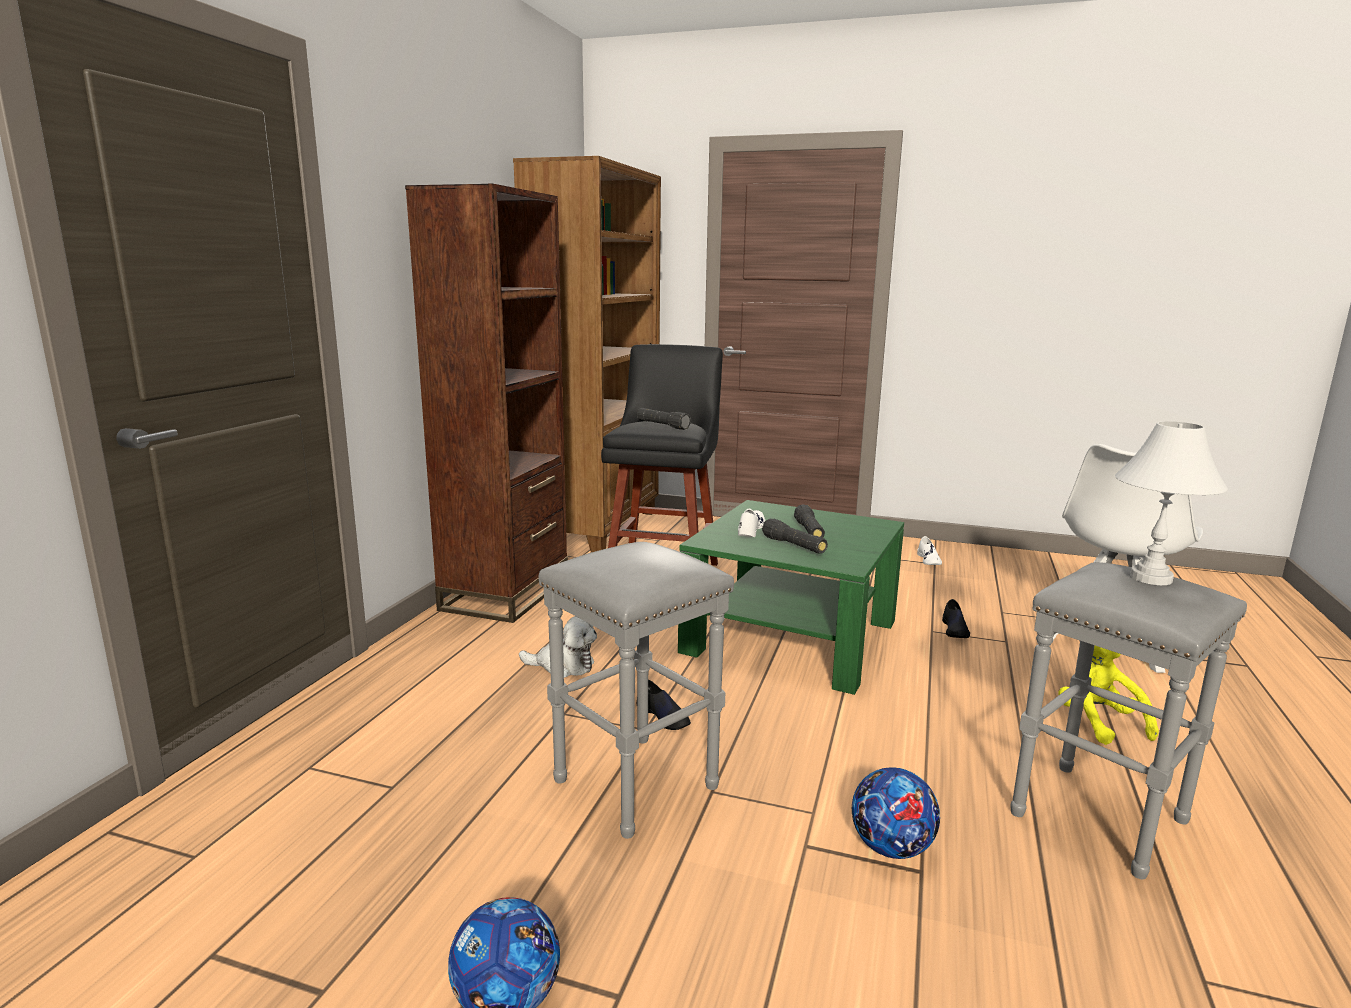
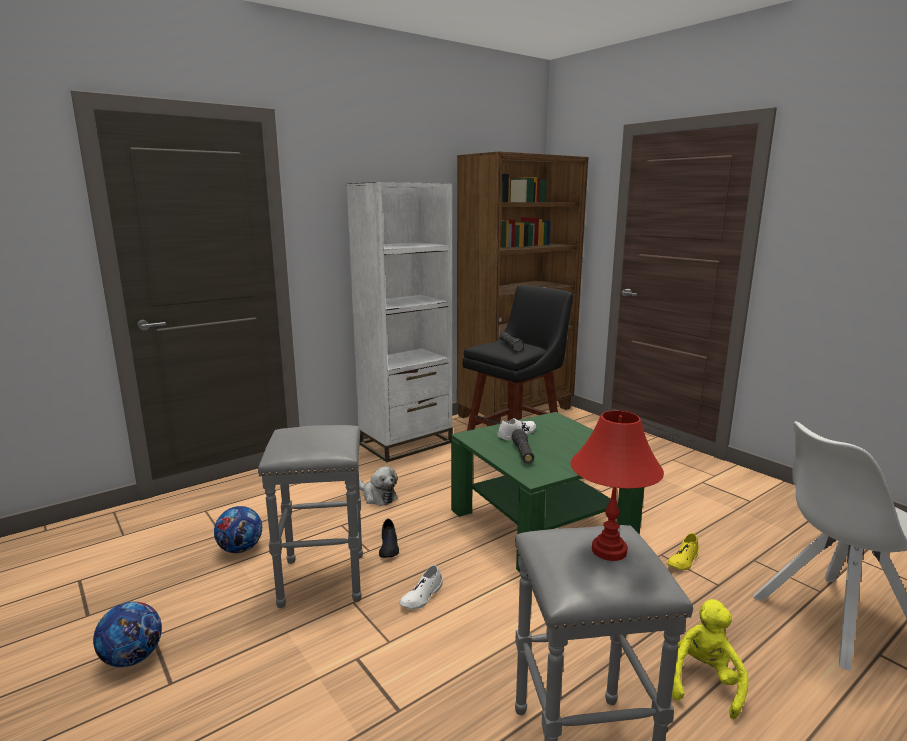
camera: 35 degrees right, 0 degrees up
(506, 594) = (406, 443): brown bookcase -> white bookcase
(809, 532) = (554, 445): black flashlight -> none
(891, 848) = (402, 686): football -> football (240, 549)
(929, 560) = (748, 497): white shoe -> white shoe (422, 596)
(955, 630) = (683, 560): black shoe -> yellow shoe
(1150, 578) = (608, 550): white table lamp -> red table lamp

